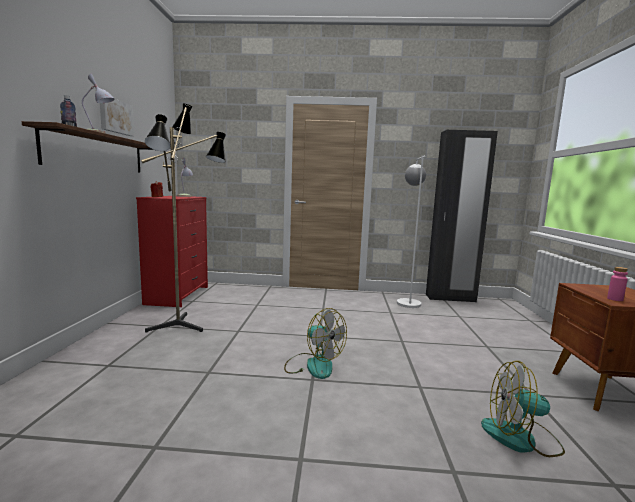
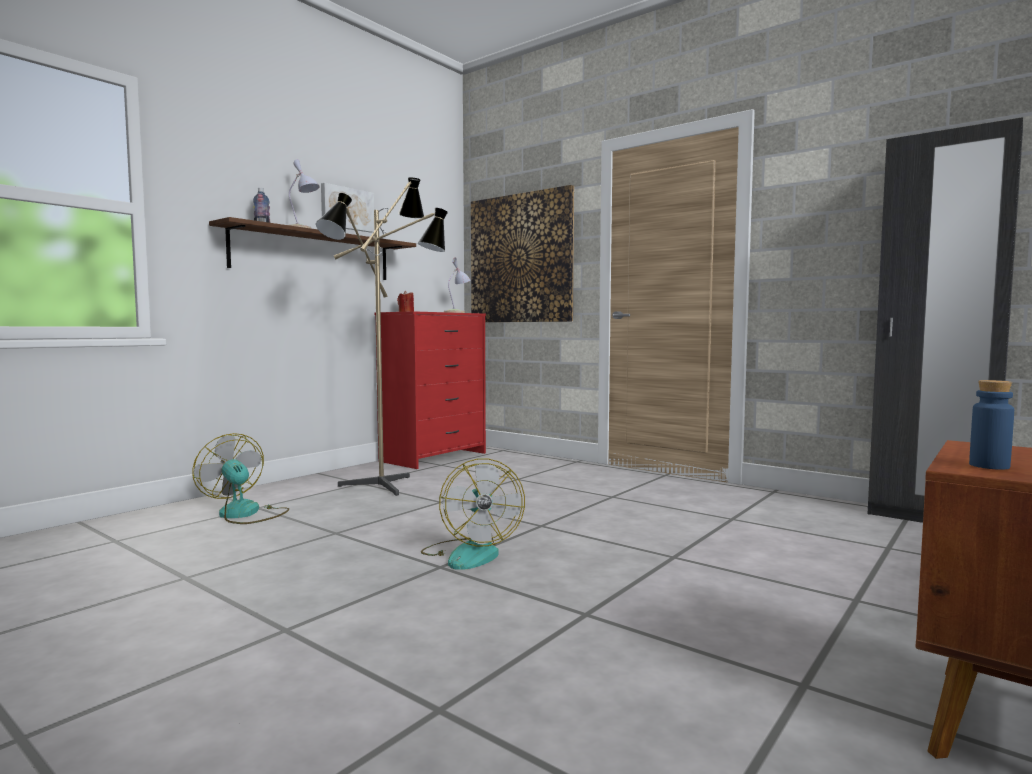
camera: 35 degrees right, 5 degrees down
(226, 161) = (520, 258): none -> picture
(407, 301) = (803, 509): white floor lamp -> none
(521, 438) = (639, 722): fan -> fan (245, 514)
(615, 299) = (989, 466): pink bottle -> blue bottle

